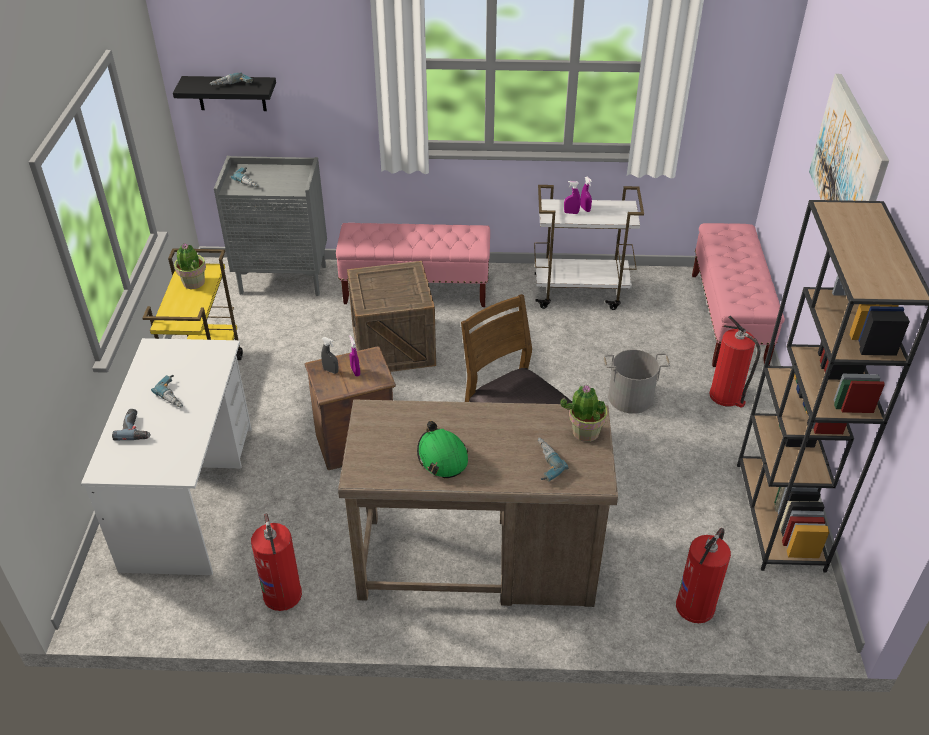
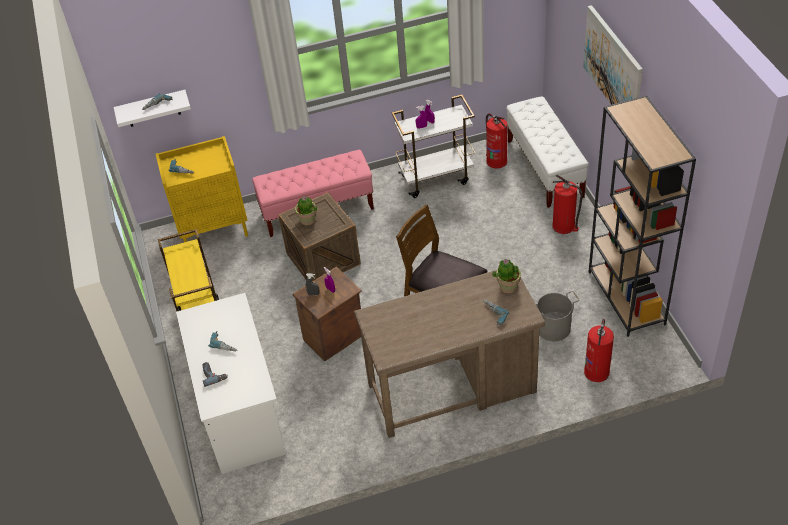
camera: 15 degrees left, 5 degrees up
(193, 283) = (184, 260): potted plant -> potted plant (307, 220)
(231, 93) = (152, 109): black shelf -> white shelf
(282, 593) = (338, 450): fire extinguisher -> fire extinguisher (496, 161)
(284, 279) = (214, 231): grey cabinet -> yellow cabinet
(442, 457) = (429, 330): green hard hat -> none
(630, 398) = (502, 247): grey bucket -> grey bucket (553, 328)
(728, 320) = (545, 169): pink bench -> white bench

